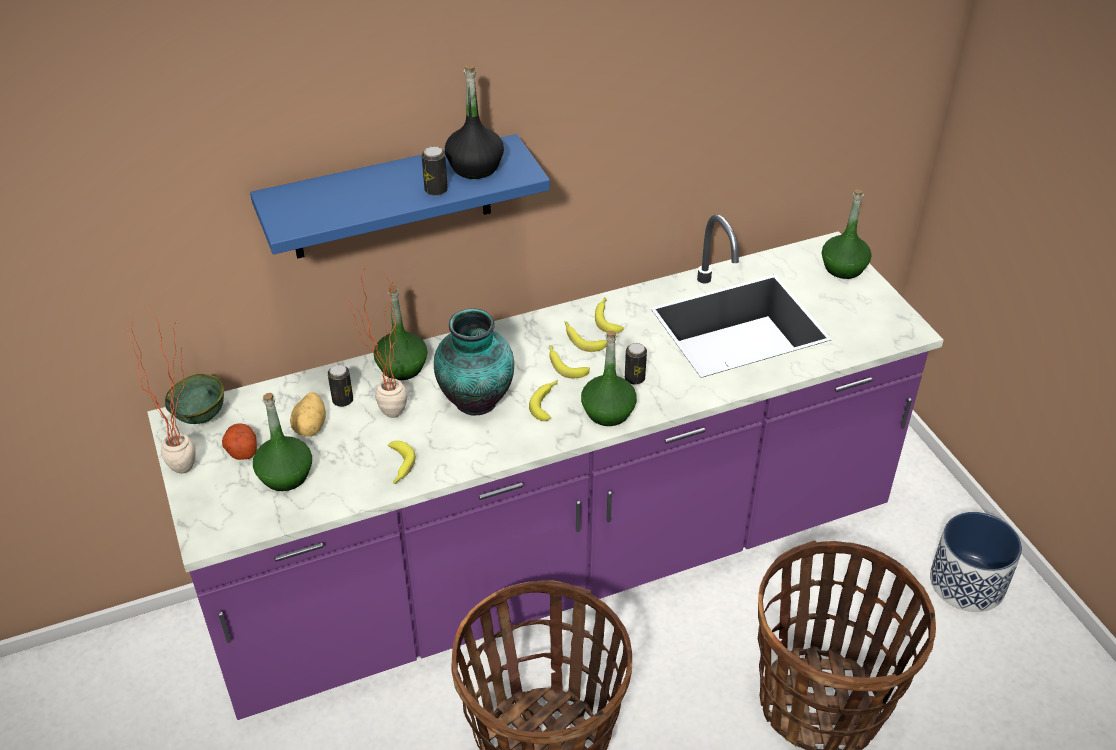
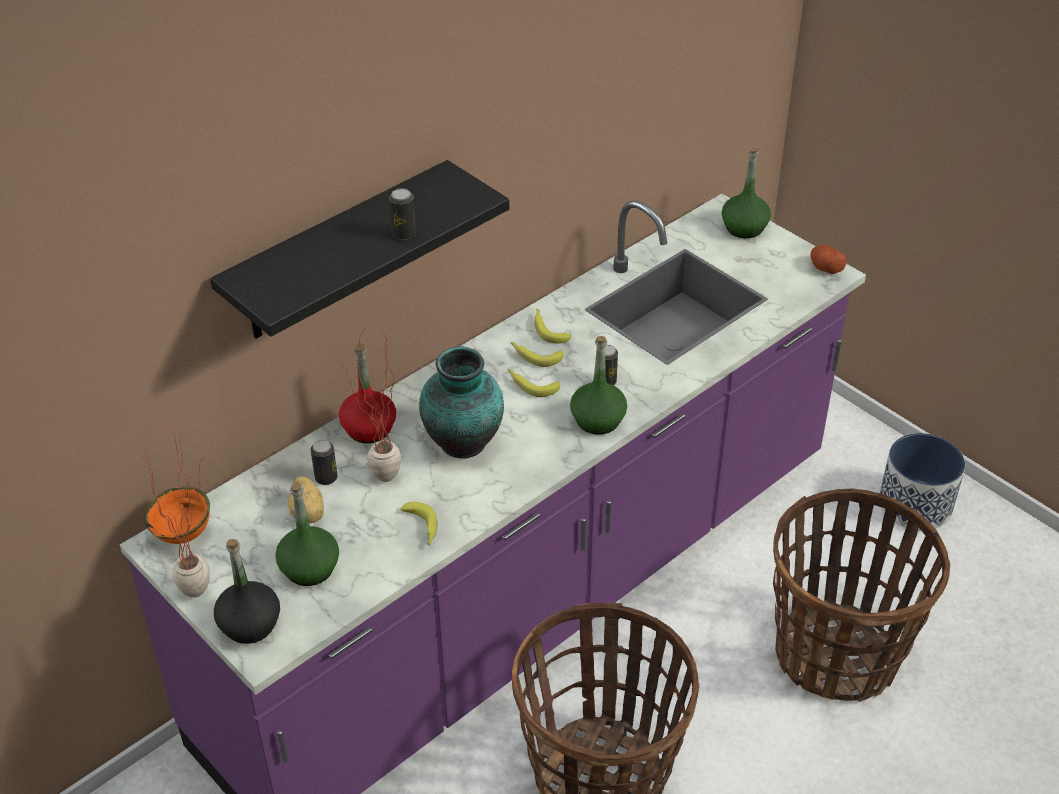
camera: 20 degrees left, 0 degrees up
(202, 418) = (184, 535): green bowl -> orange bowl
(241, 450) = (247, 555): potato -> potato (825, 268)
(391, 198) = (339, 253): blue shelf -> black shelf
(402, 367) = (369, 429): green bottle -> red bottle
(475, 167) = (428, 202): black bottle -> black bottle (250, 624)
(547, 402) = (534, 426): banana -> none

